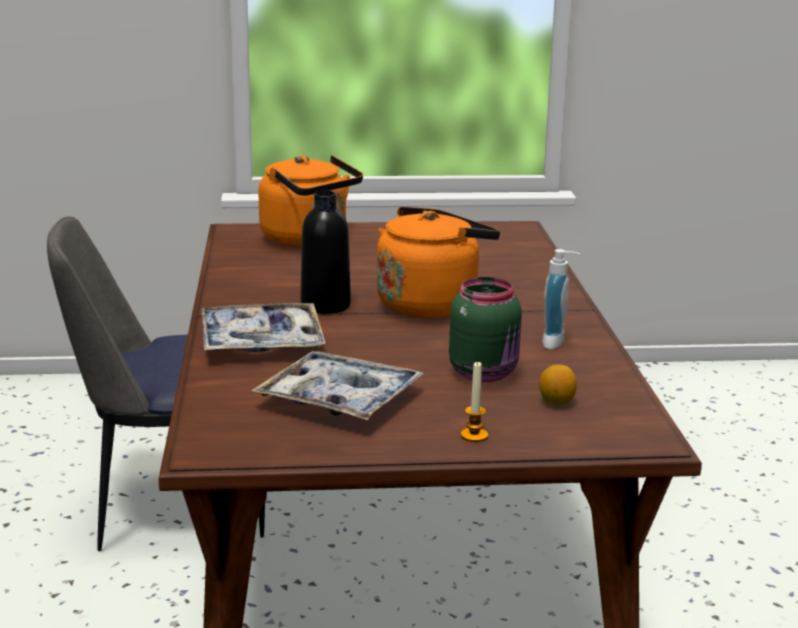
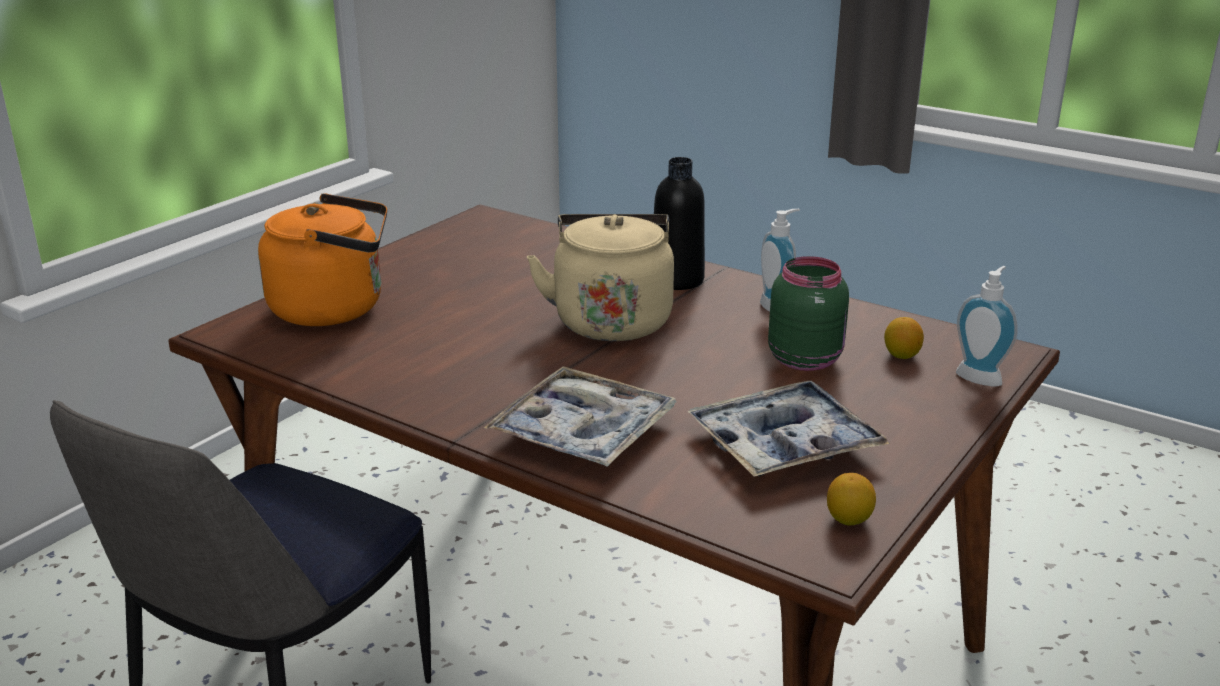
camera: 50 degrees left, 5 degrees up
(265, 445) = (849, 520): none -> lemon
(325, 305) = (537, 367): black bottle -> black bottle (677, 280)
(431, 304) = (611, 320): orange kettle -> beige kettle
(474, 435) = (932, 414): candle -> none
(575, 439) = (981, 376): none -> soap dispenser

